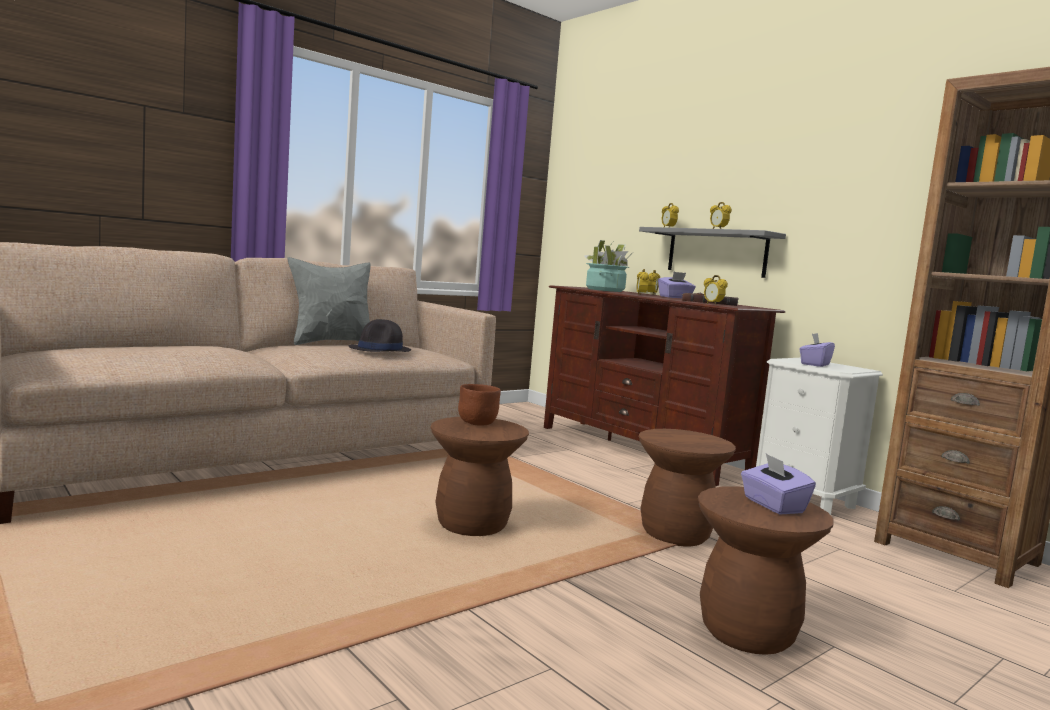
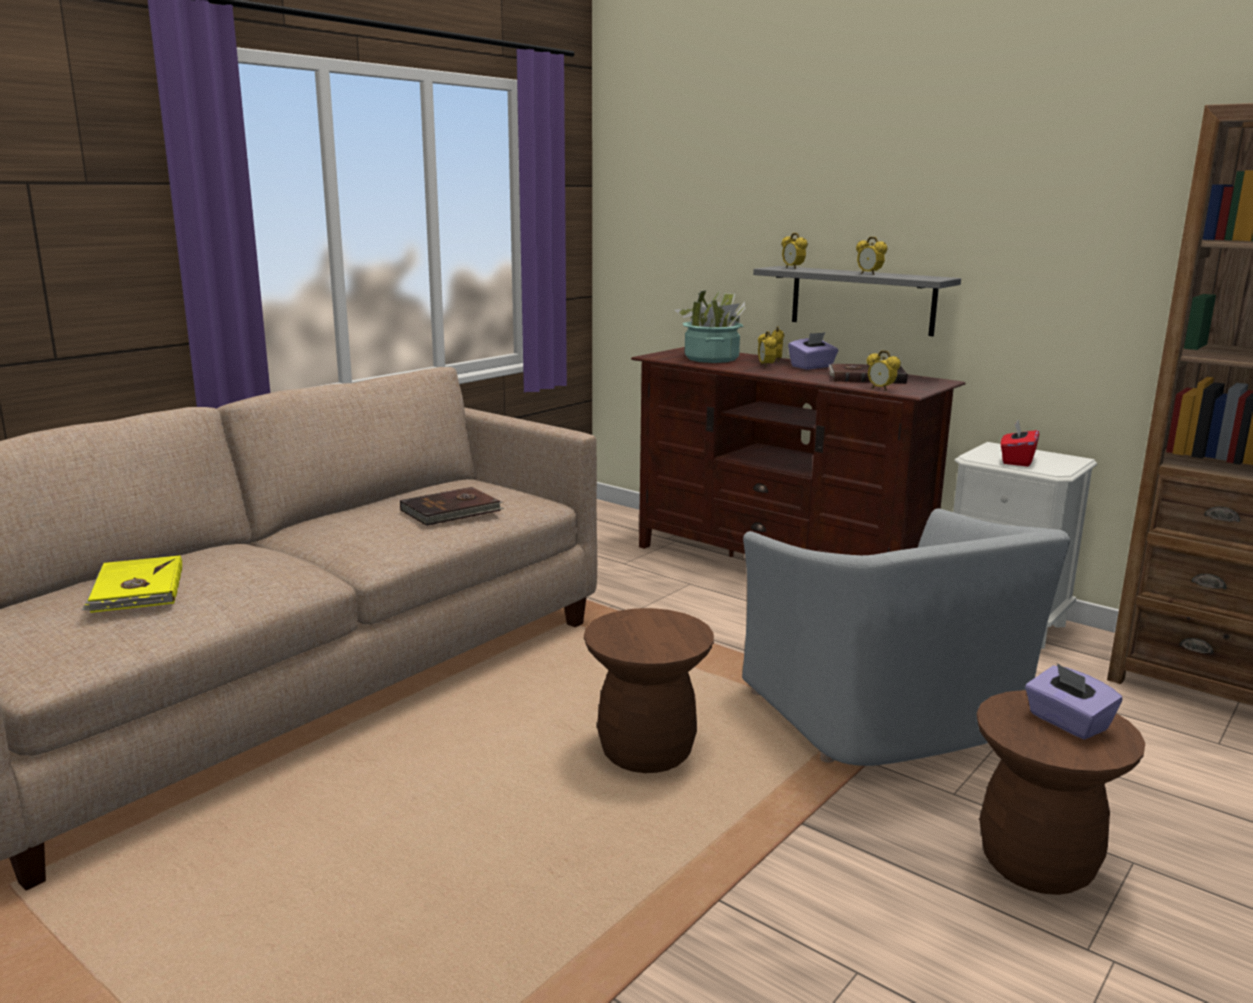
camera: 10 degrees left, 10 degrees up
(134, 348) = (136, 589): none -> yellow book
(331, 343) = (371, 502): grey pillow -> none
(380, 350) = (452, 511): black hat -> brown book
(477, 424) = (641, 626): brown bowl -> none
(675, 534) = (888, 716): brown stool -> grey armchair
(814, 364) = (1017, 461): purple tissue box -> red tissue box

